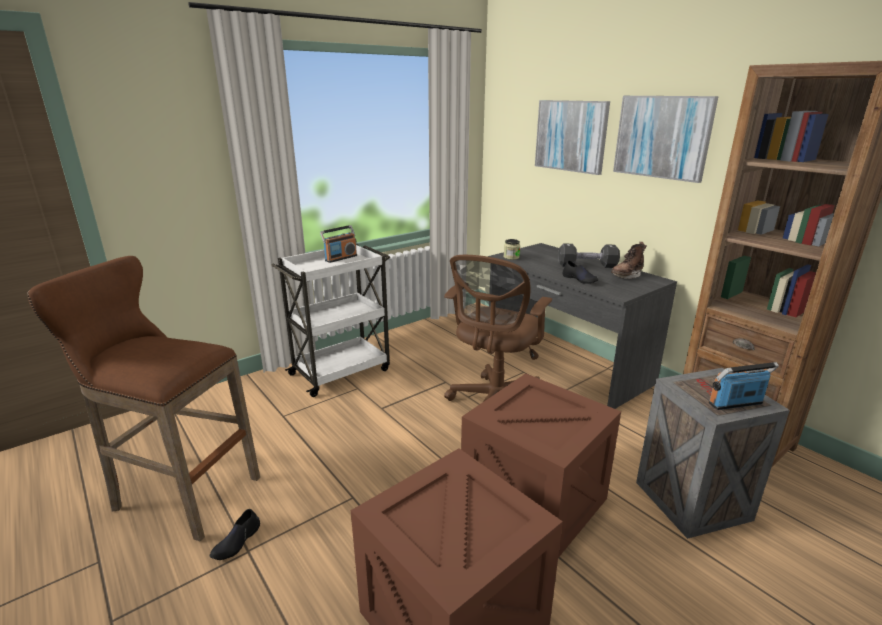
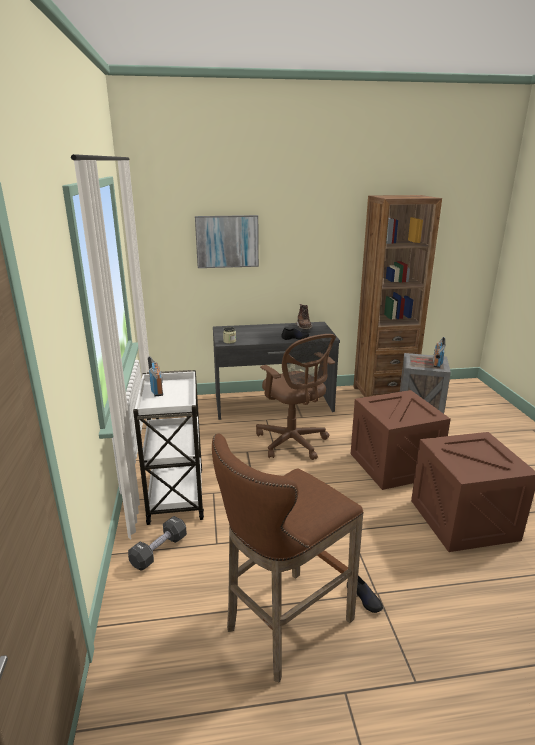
camera: 60 degrees left, 0 degrees up
(587, 265) = (275, 329): black dumbbell -> black dumbbell (159, 551)
(662, 137) = (300, 236): picture -> none

